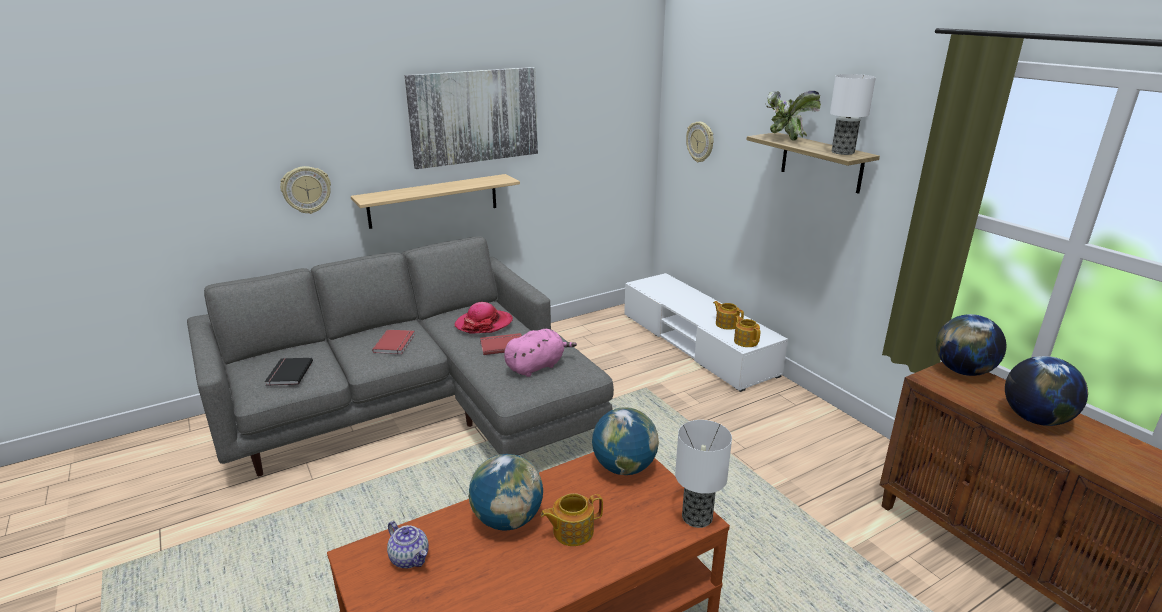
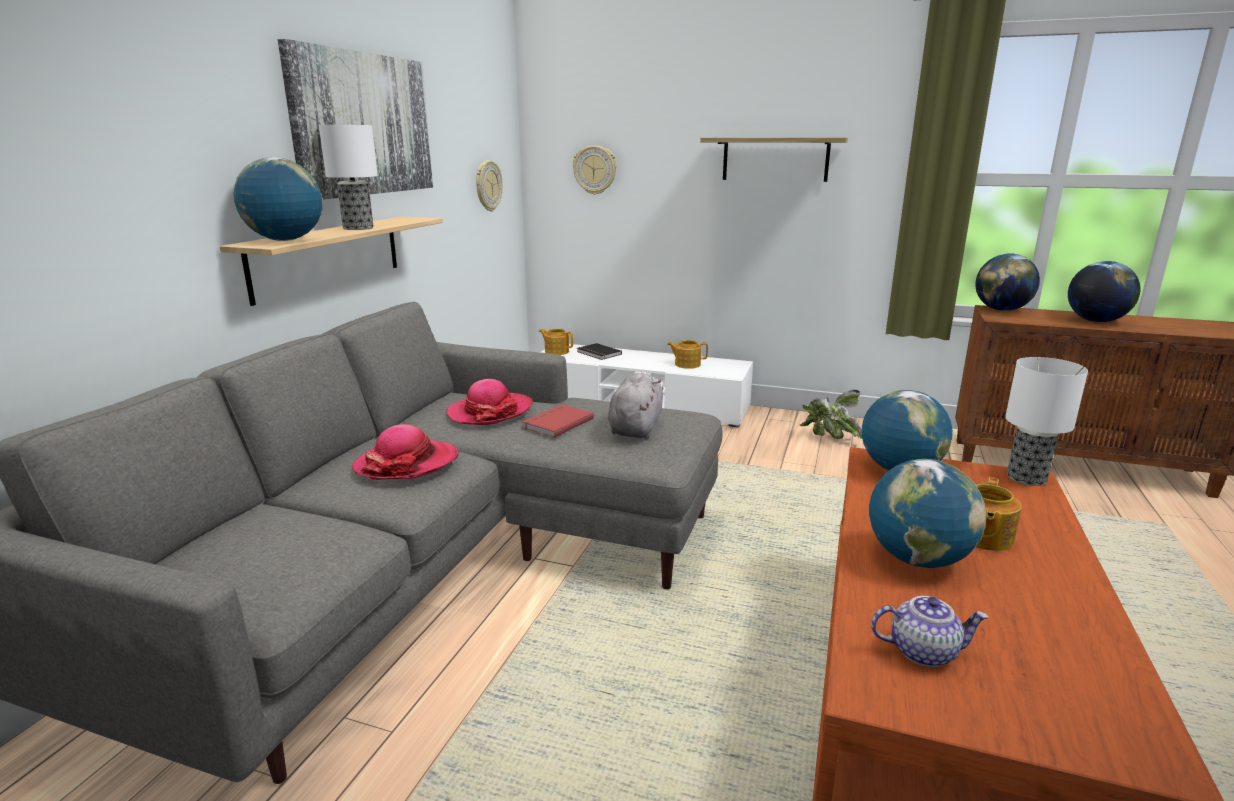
camera: 40 degrees left, 5 degrees down
(288, 373) = (289, 555): black book -> black book (598, 353)
(306, 190) = (148, 233): wall clock -> wall clock (488, 186)
(383, 196) = (285, 240): none -> globe
(396, 343) = (407, 464): red book -> hat
(537, 366) = (636, 427): pink plush toy -> grey plush toy
(745, 341) = (726, 371): teapot -> teapot (556, 351)
(785, 139) = (740, 137): potted plant -> potted plant (828, 439)
(843, 152) = (819, 137): table lamp -> table lamp (358, 228)

